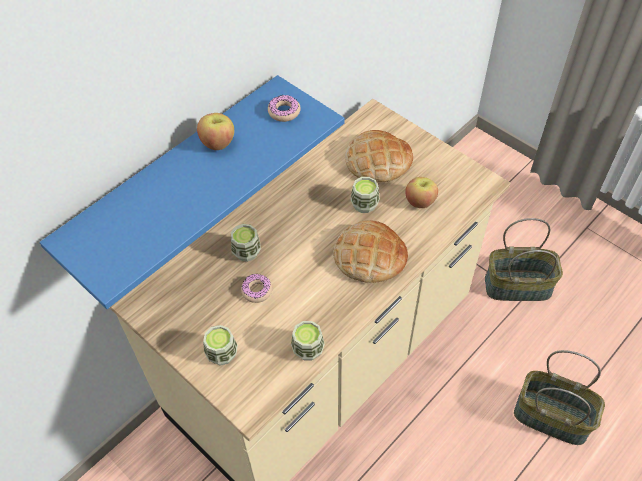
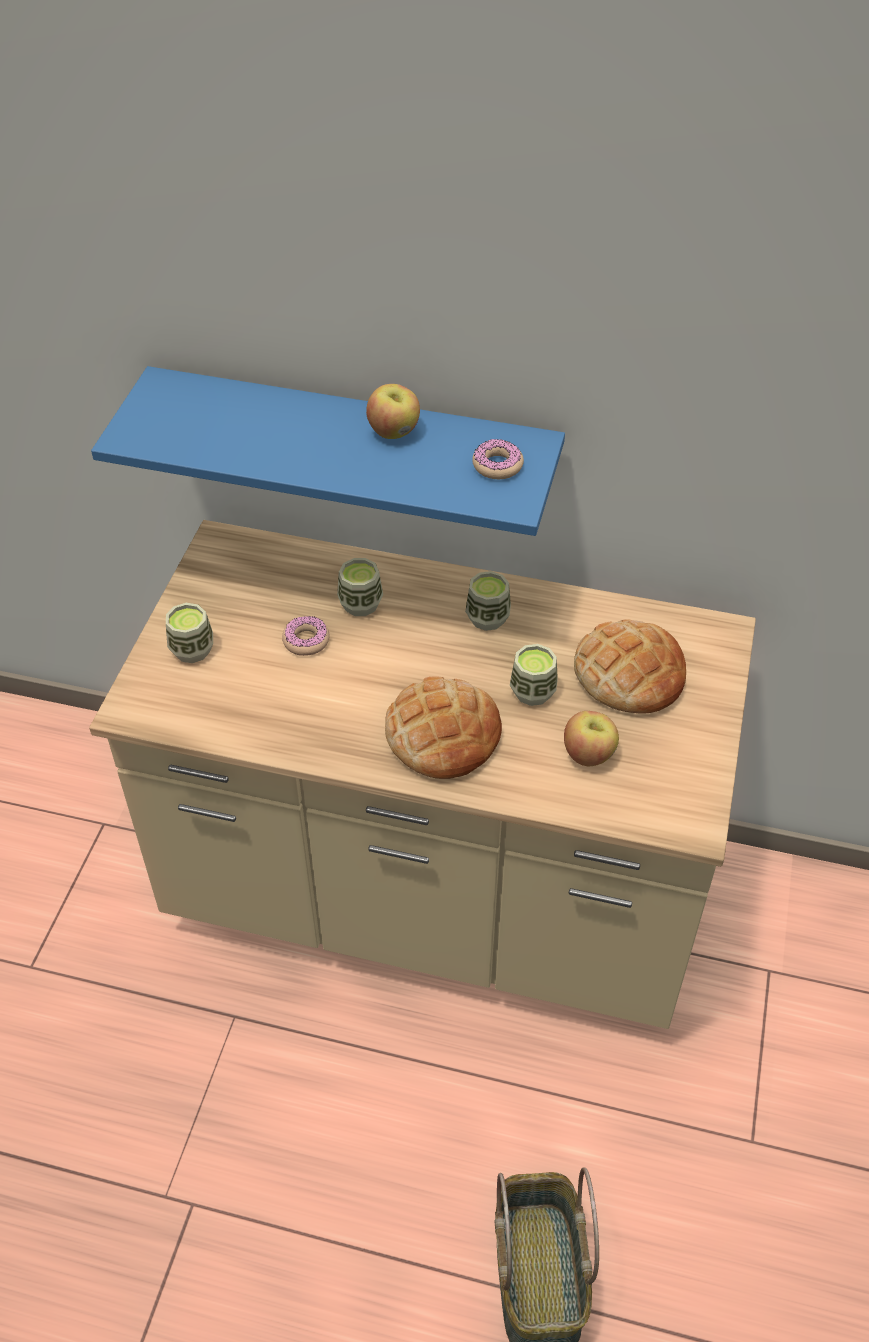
camera: 60 degrees right, 5 degrees down
(308, 349) = (246, 730): cup -> cup (487, 618)
(518, 285) = (768, 1121): basket -> none

